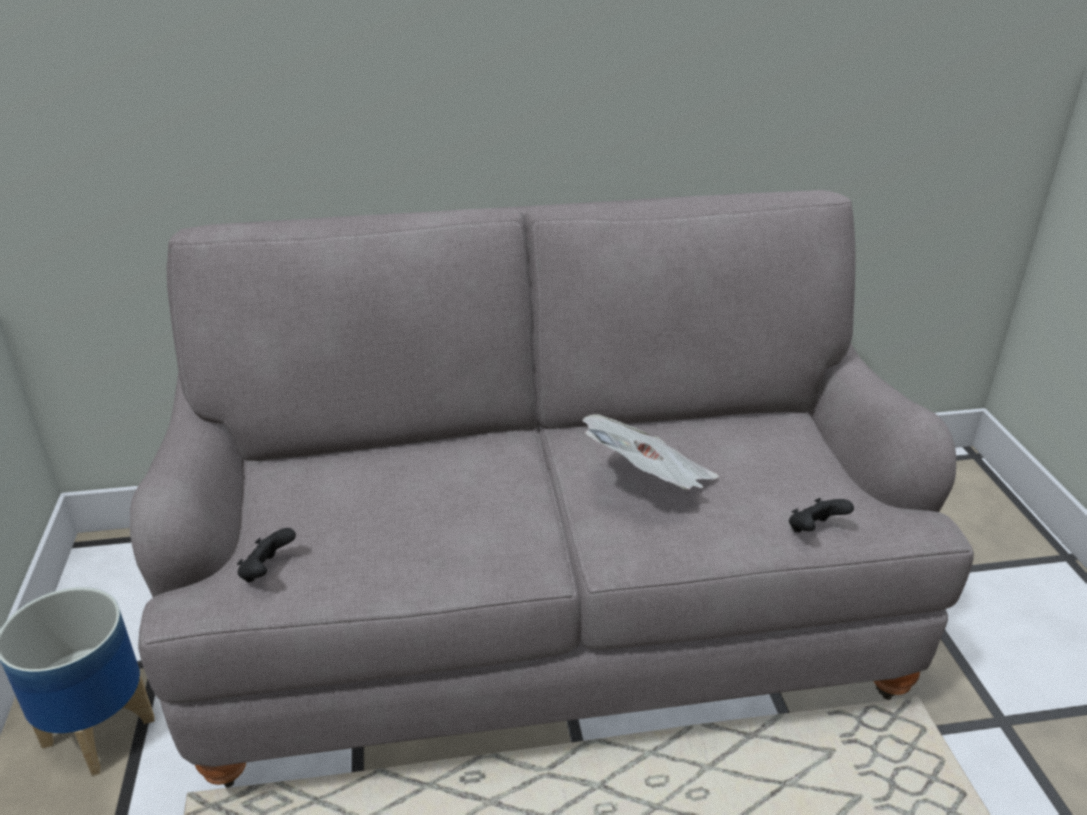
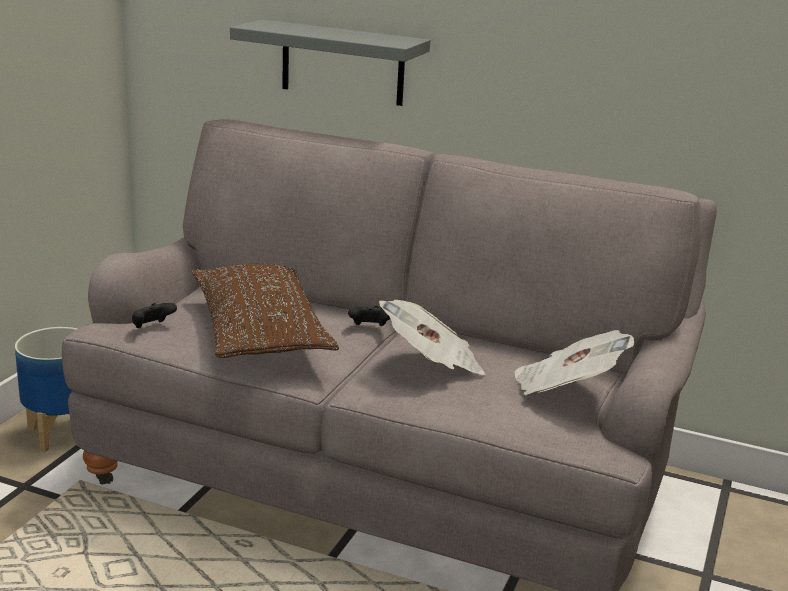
camera: 30 degrees right, 10 degrees down
(328, 109) = (342, 63): none -> grey shelf
(413, 518) = (260, 332): none -> brown pillow
(805, 459) = (566, 389): none -> newspaper
(814, 530) = (514, 423): black game controller -> black game controller (369, 328)

